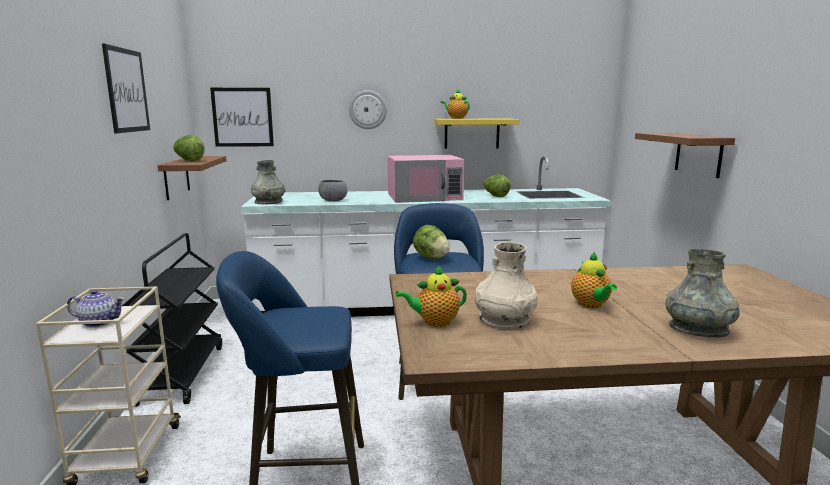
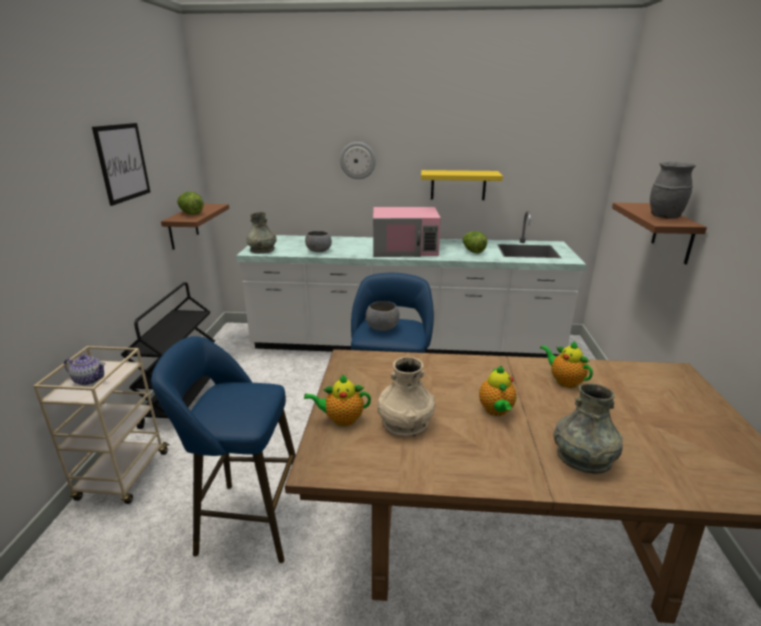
camera: 10 degrees right, 10 degrees up
(242, 117) = (245, 166): picture -> none
(431, 258) = (382, 327): lettuce -> grey bowl
(456, 118) = (440, 172): teapot -> teapot (564, 381)
(692, 135) = (664, 217): none -> grey vase

